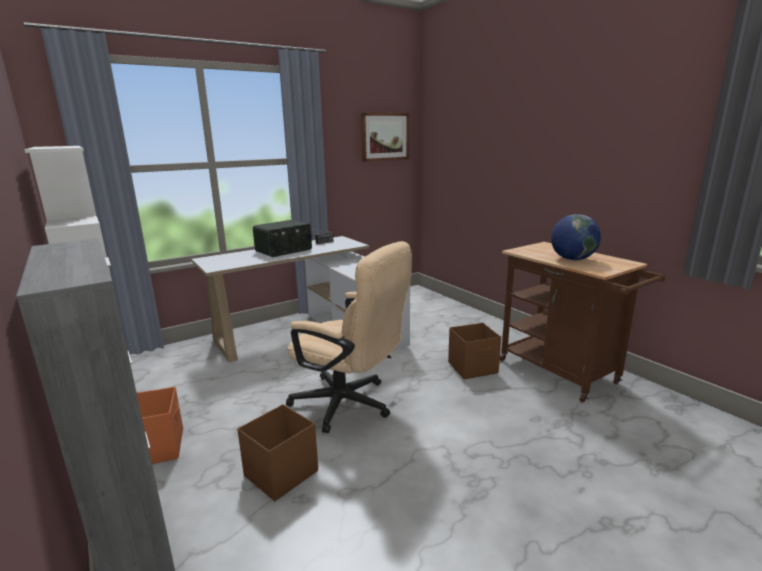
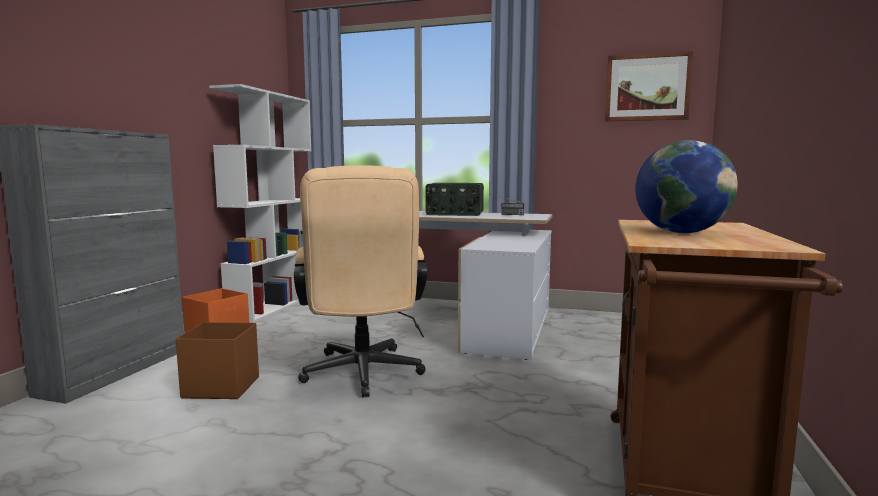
camera: 50 degrees right, 10 degrees down
(473, 368) = (555, 409): brown storage box -> none

